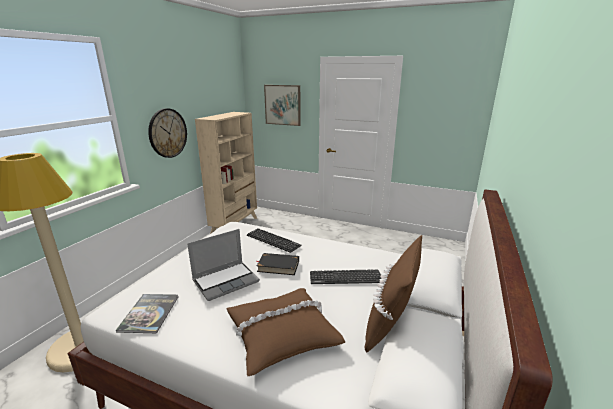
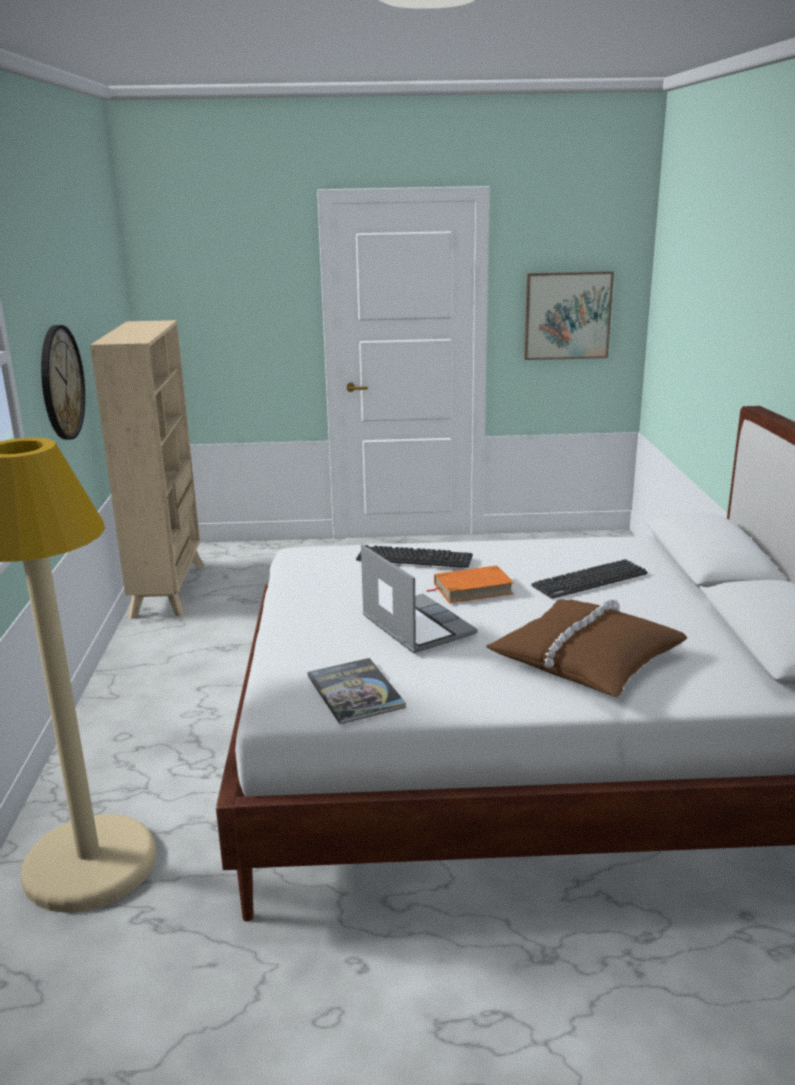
camera: 25 degrees left, 0 degrees up
(226, 281) = (415, 626): laptop -> laptop turned 60 degrees counterclockwise
(278, 266) = (472, 589): black book -> orange book
(283, 105) = (233, 297): picture -> picture (567, 315)
(390, 325) = (707, 615): brown pillow -> none

